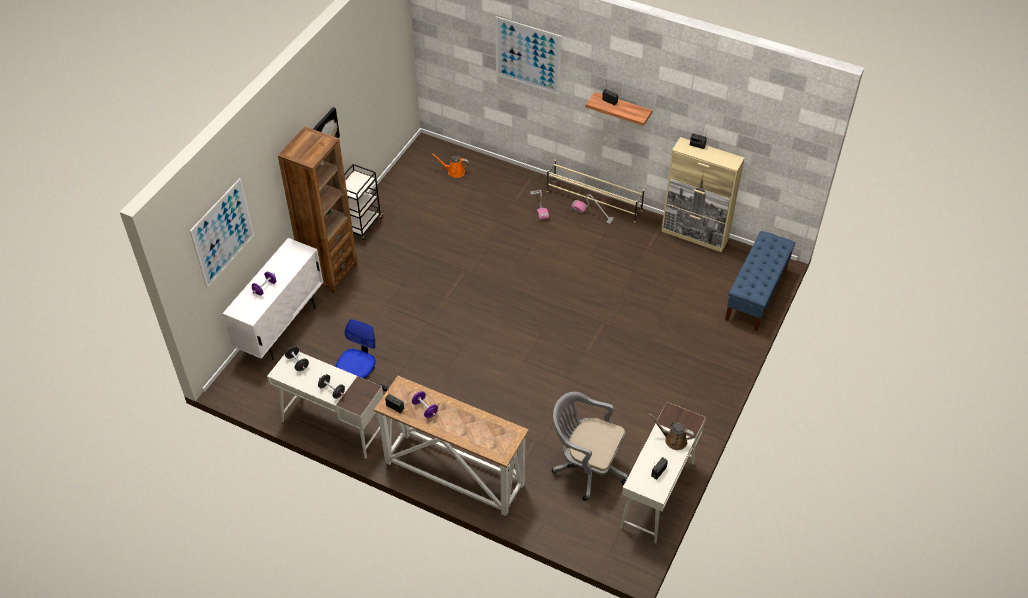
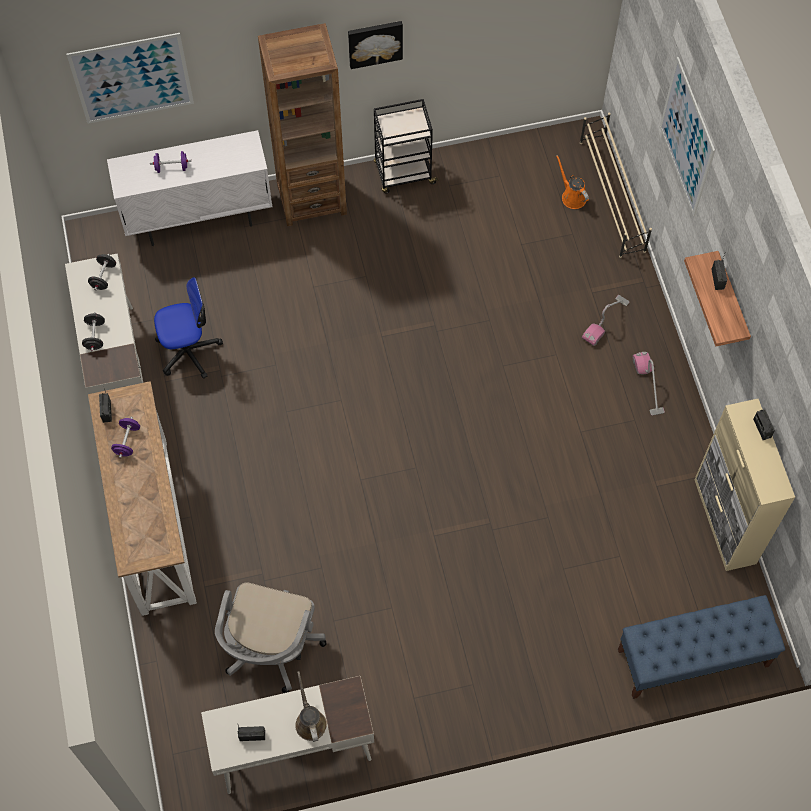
camera: 50 degrees right, 15 degrees up
(586, 467) = (270, 649): grey office chair -> grey office chair turned 150 degrees counterclockwise
(594, 201) = (671, 372): beige shoe rack -> beige shoe rack (612, 197)

